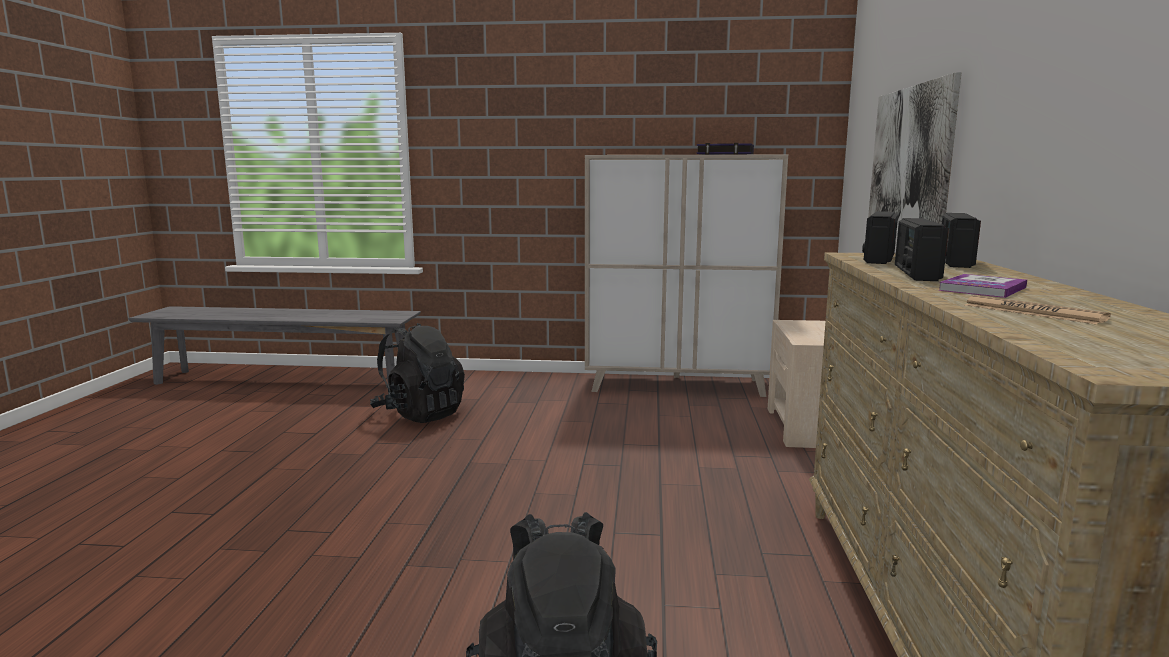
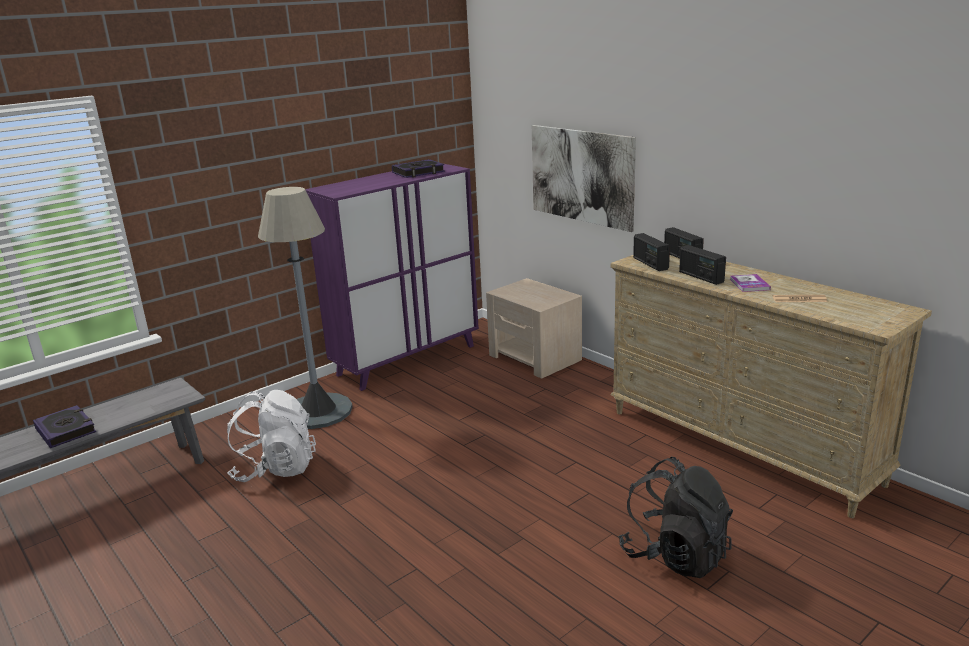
camera: 45 degrees left, 10 degrees up
(298, 314) = (66, 430): none -> book
(419, 414) = (275, 469): black backpack -> white backpack
(529, 392) = (317, 411): none -> grey floor lamp
(677, 385) = (407, 360): beige cabinet -> purple cabinet

